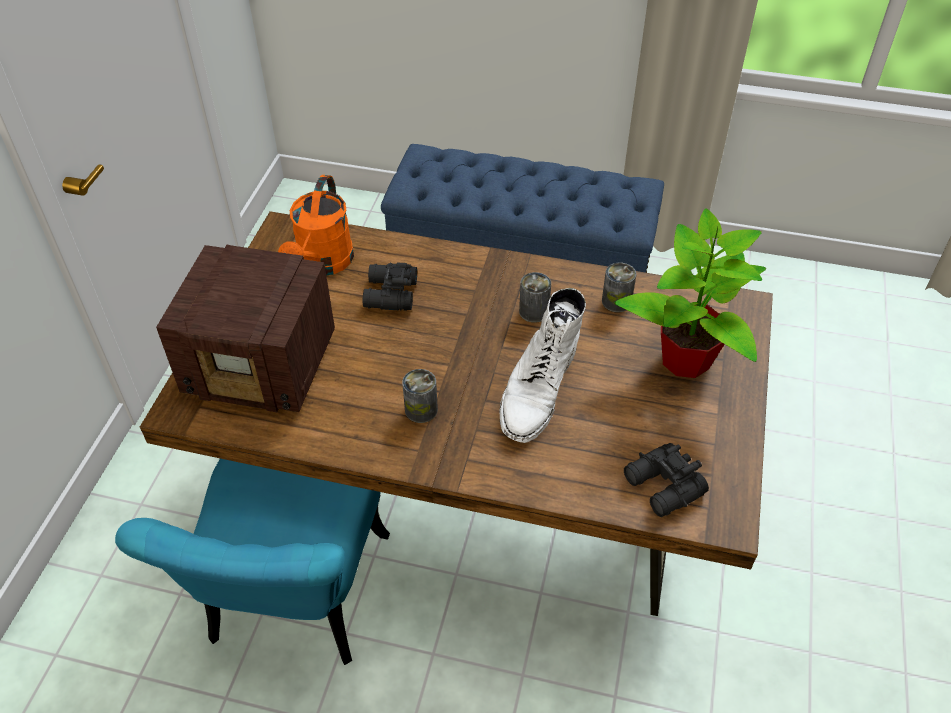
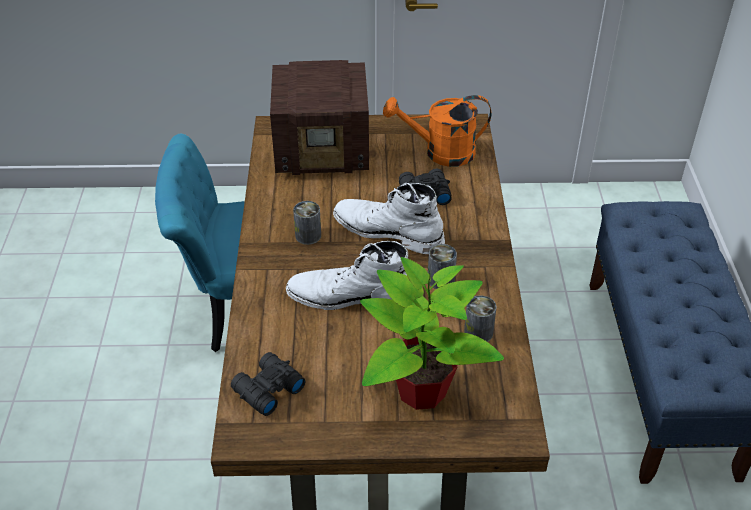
camera: 75 degrees right, 5 degrees down
(263, 366) = (324, 151): radio -> radio turned 90 degrees counterclockwise
(441, 337) = (388, 231): none -> white boot

